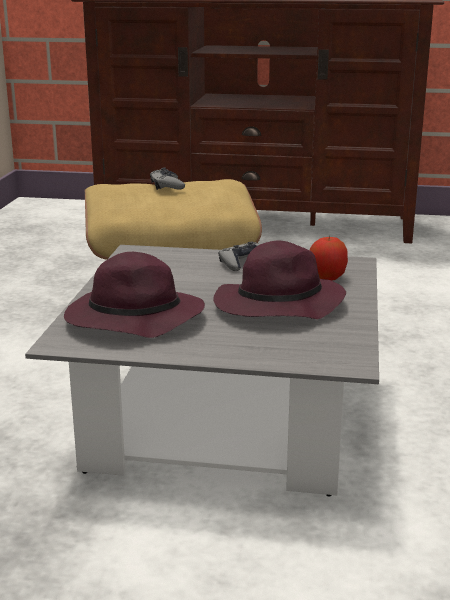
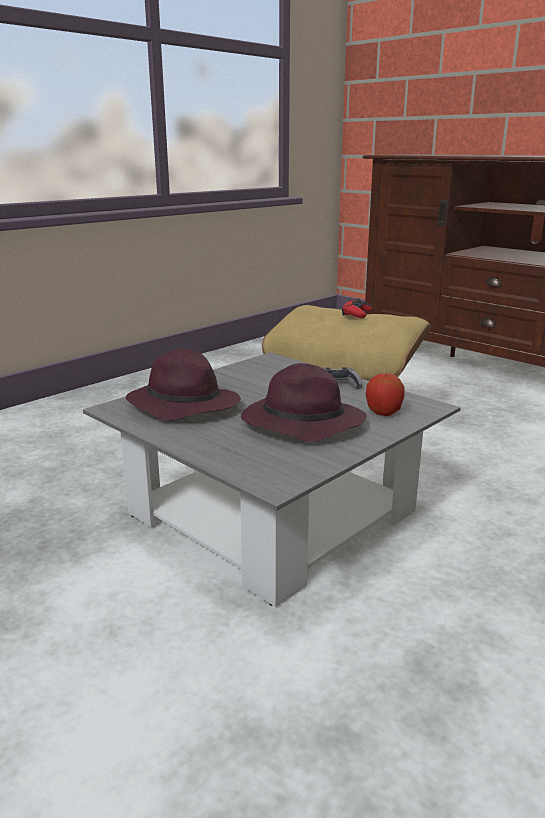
camera: 35 degrees right, 0 degrees up
(167, 185) = (356, 313): grey game controller -> red game controller

